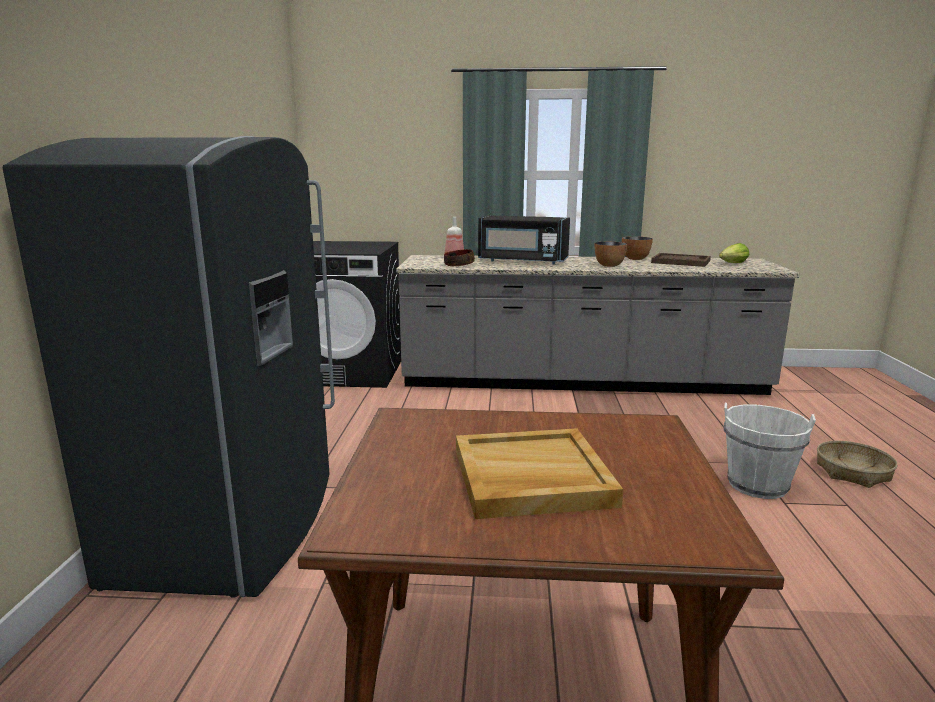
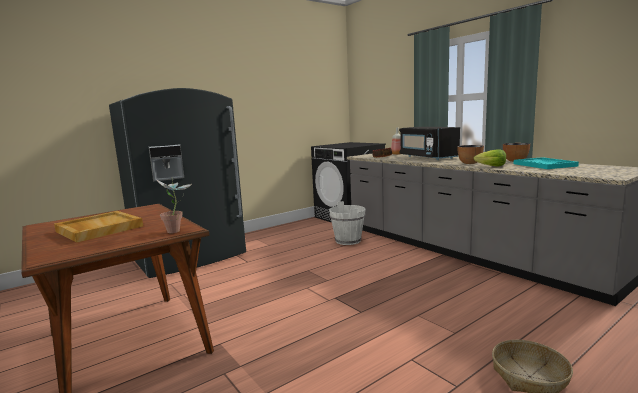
camera: 50 degrees right, 5 degrees down
(660, 429) = (178, 231): none -> potted plant
(680, 262) = (544, 165): brown tray -> turquoise tray
(733, 263) = (590, 169): lettuce -> lettuce (491, 166)
(757, 485) = (421, 343): white bucket -> white bucket (348, 241)

